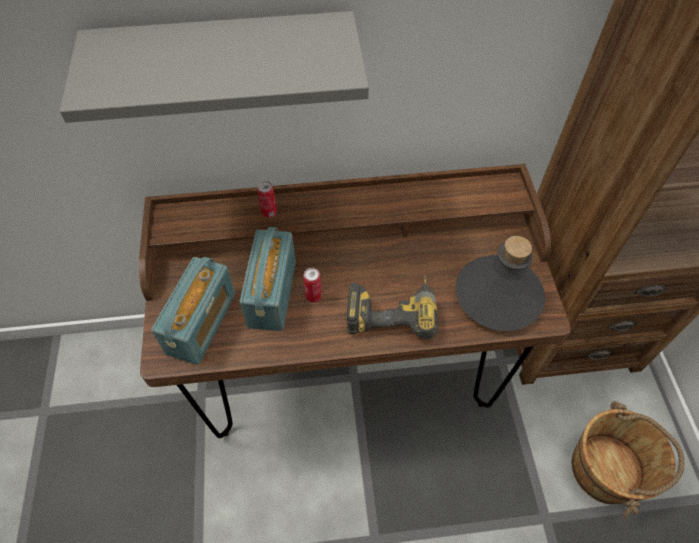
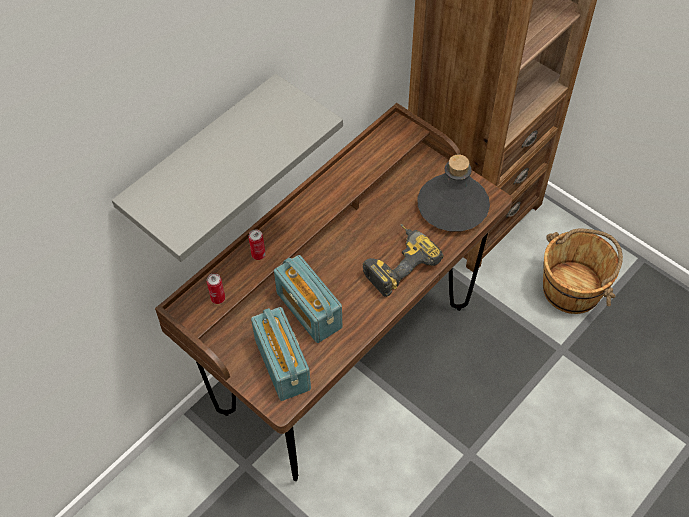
camera: 40 degrees left, 0 degrees up
(313, 296) = (338, 291): can -> can (218, 298)

